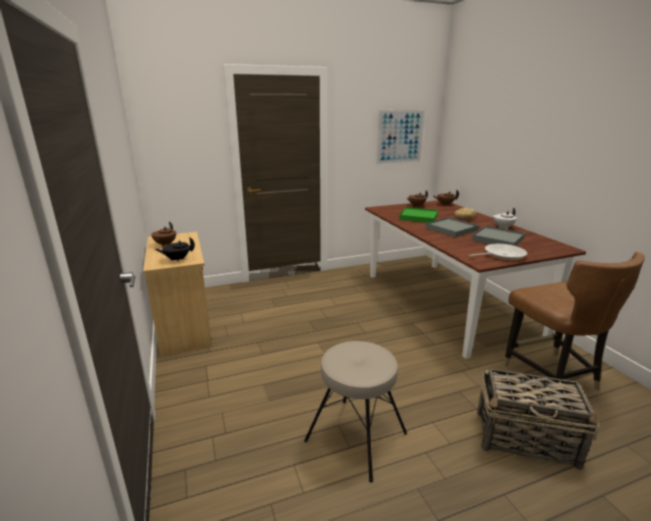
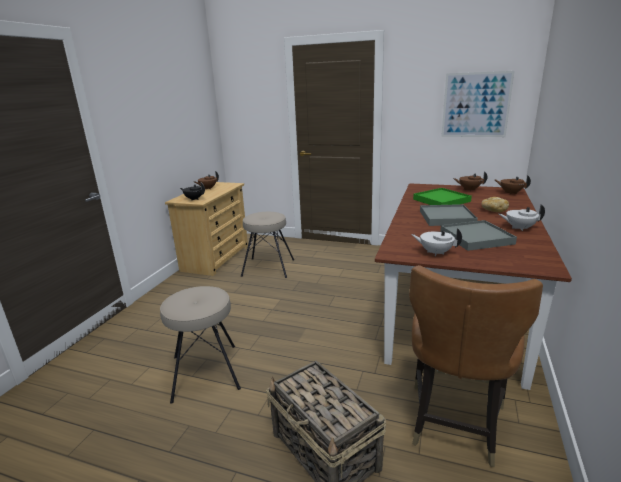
camera: 40 degrees right, 0 degrees up
(259, 318) = (268, 267): none -> beige stool
(502, 255) = (435, 253): frying pan -> white teapot

